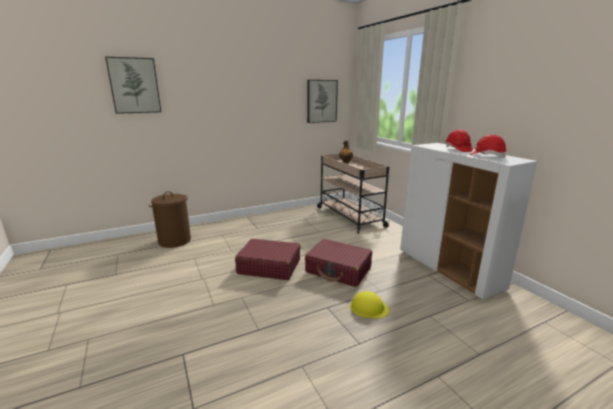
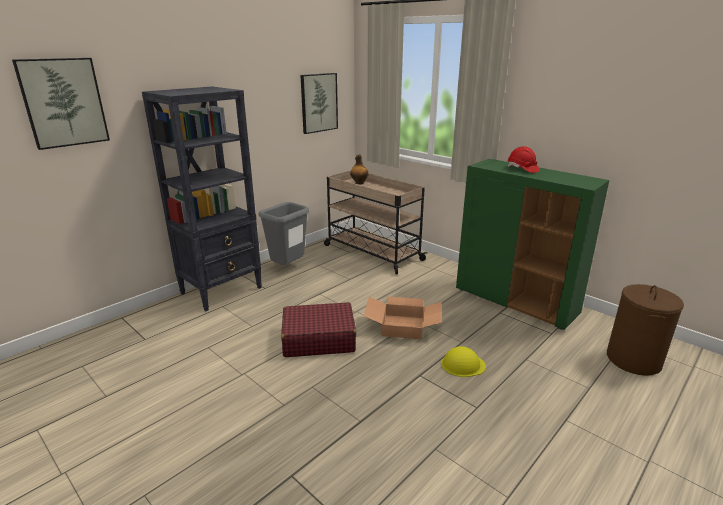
camera: 20 degrees left, 5 degrees up
(175, 240) = (158, 327): brown laundry basket -> brown laundry basket (633, 359)
(229, 225) = (222, 290): none -> black bookcase
(281, 218) = (287, 268): none -> grey trash can
(338, 270) = (403, 326): red suitcase -> cardboard box
(449, 269) = (516, 302): white cabinet -> green cabinet
(487, 156) = (560, 177): red hard hat -> none

